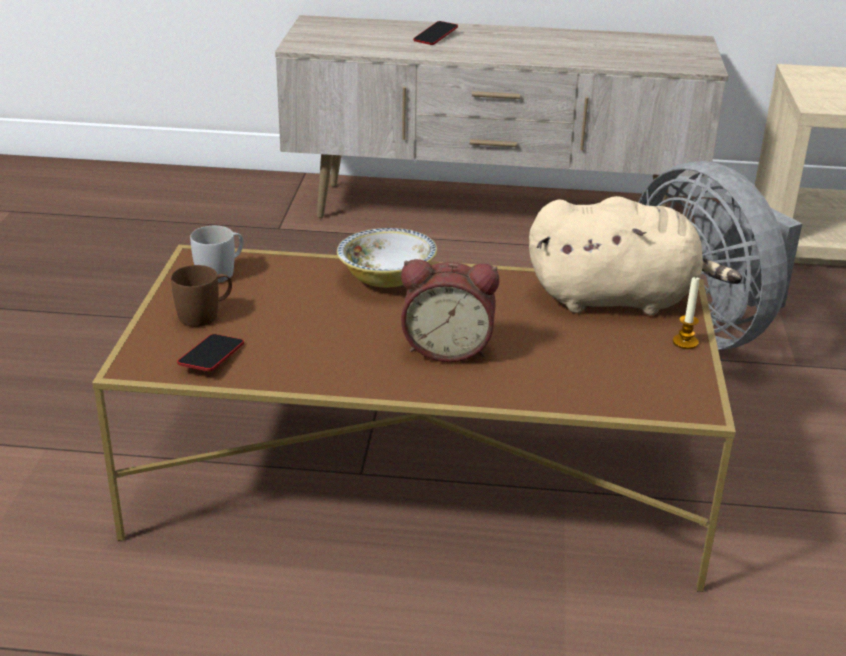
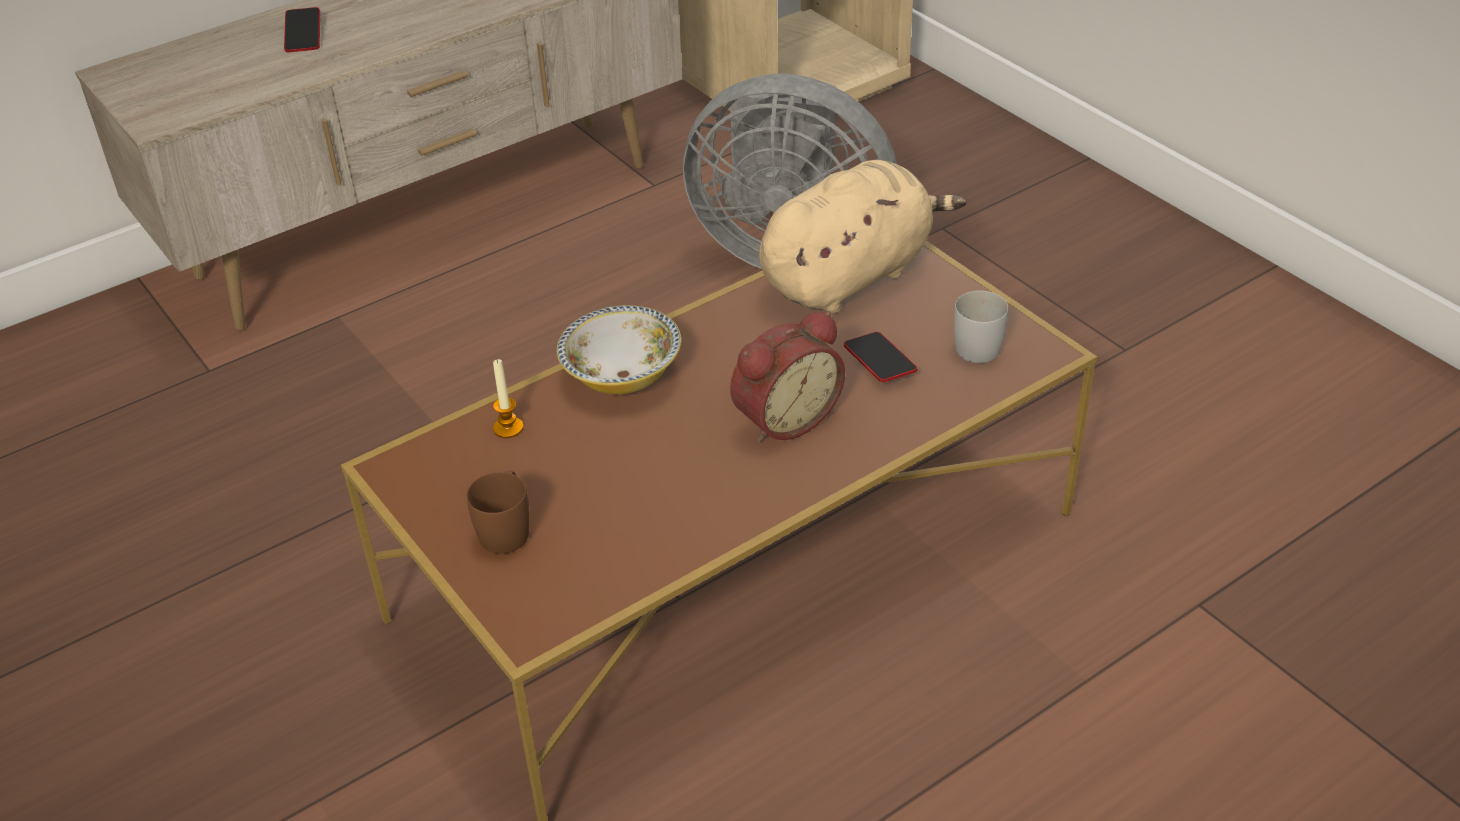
camera: 40 degrees left, 10 degrees up
(211, 357) = (590, 571): phone -> phone (879, 362)
(221, 272) = (443, 469): white mug -> white mug (975, 343)
(685, 342) = (957, 290): candle -> candle (508, 428)

